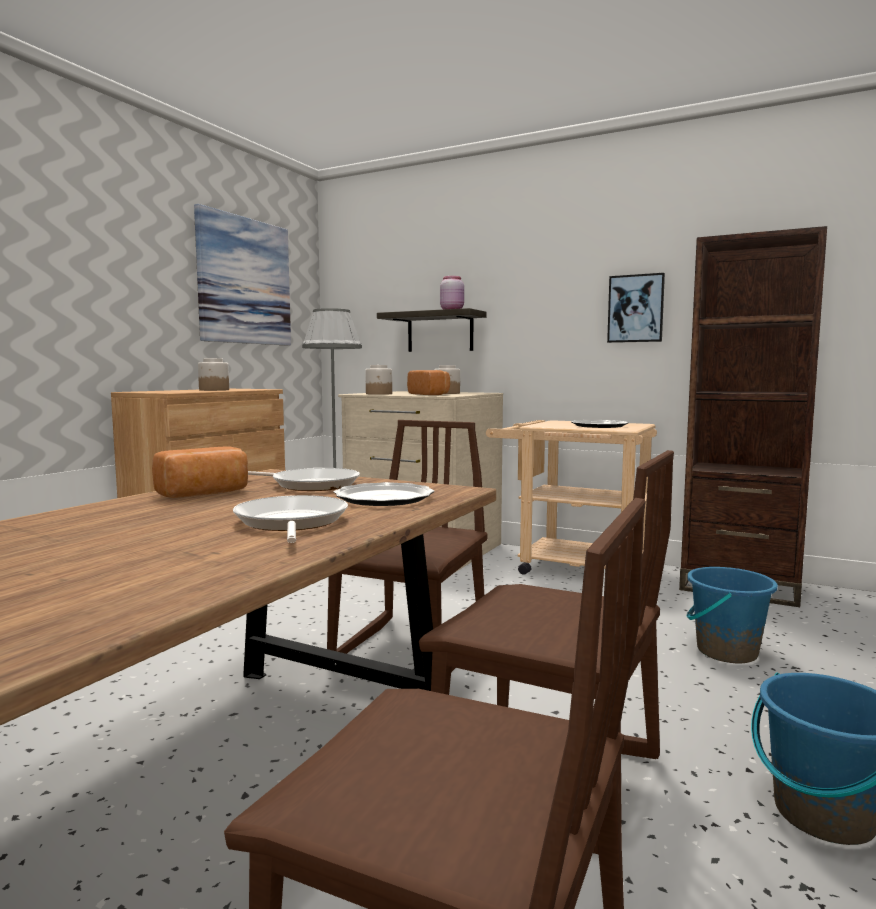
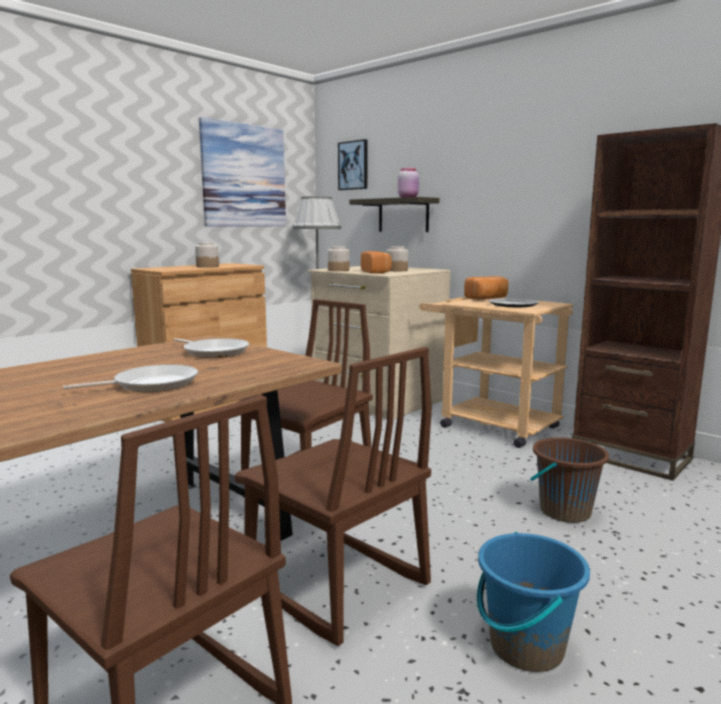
camera: 15 degrees right, 5 degrees up
(205, 493) = (134, 356): bread -> bread (487, 298)
(291, 523) = (151, 384): frying pan -> frying pan turned 60 degrees clockwise
(384, 498) = (244, 367): plate -> none
(635, 308) = (562, 197): picture -> picture (353, 165)
(726, 651) = (564, 511): blue bucket -> brown bucket

